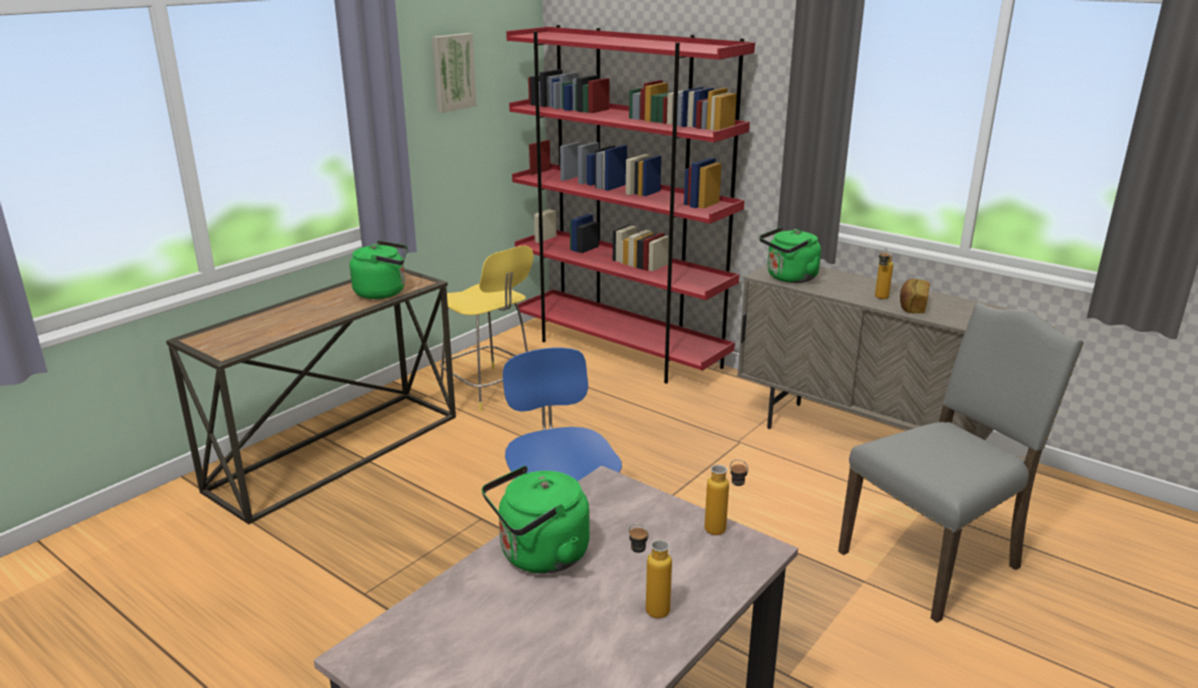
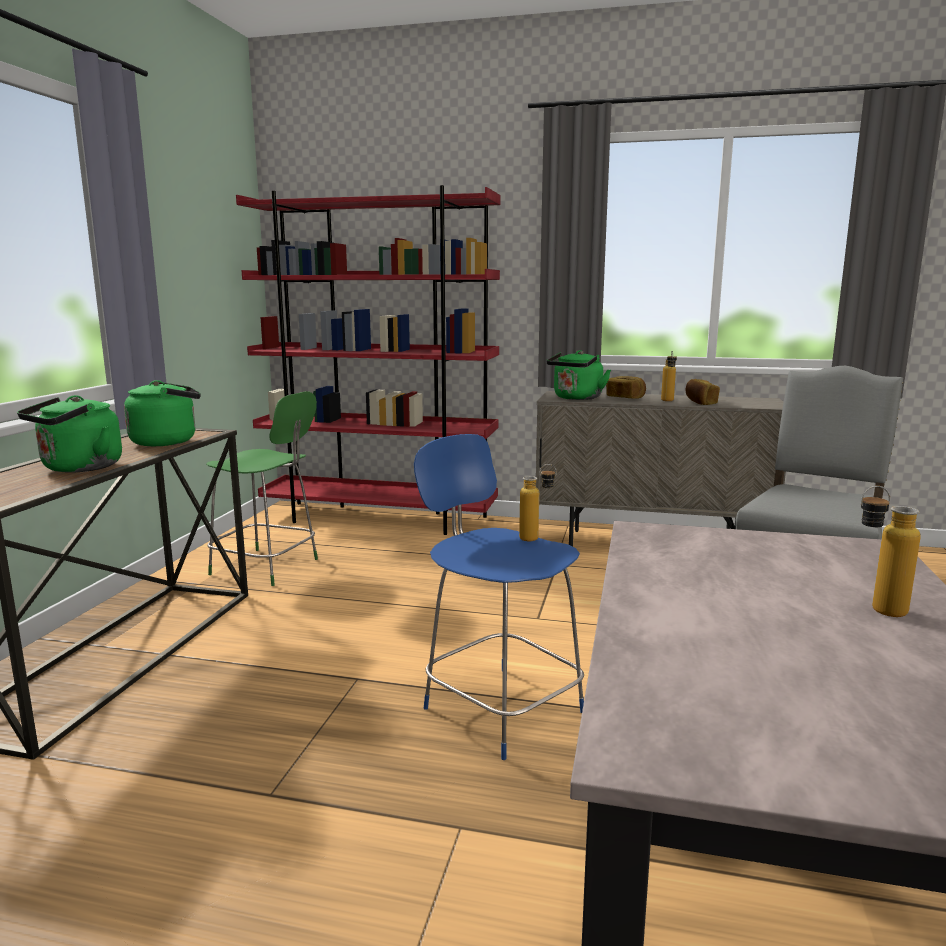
camera: 25 degrees left, 10 degrees down
(452, 72) = (187, 227): picture -> none
(489, 390) = (268, 567): yellow stool -> green stool
(539, 556) = (683, 596): green kettle -> green kettle (78, 468)
(723, 532) = (821, 542): bottle -> bottle (536, 538)
(842, 285) = (625, 398): none -> bread

